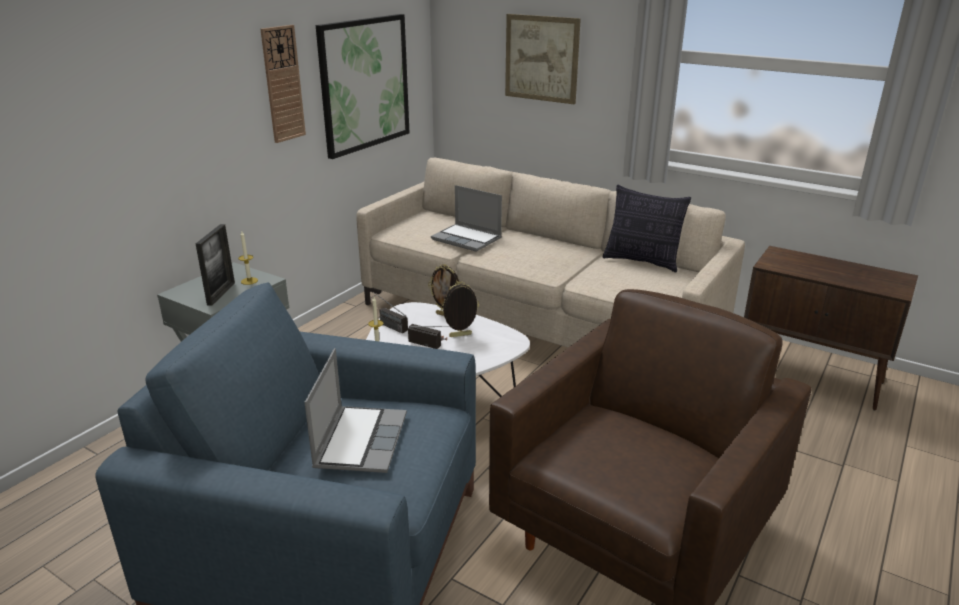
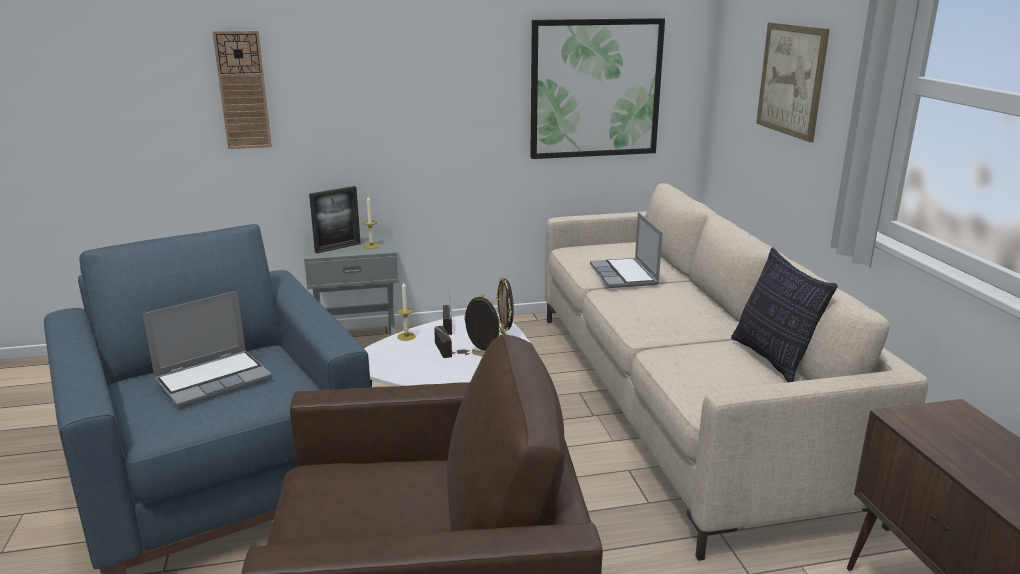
camera: 45 degrees right, 5 degrees down
(283, 84) = (480, 73): wall clock -> wall clock (243, 90)

